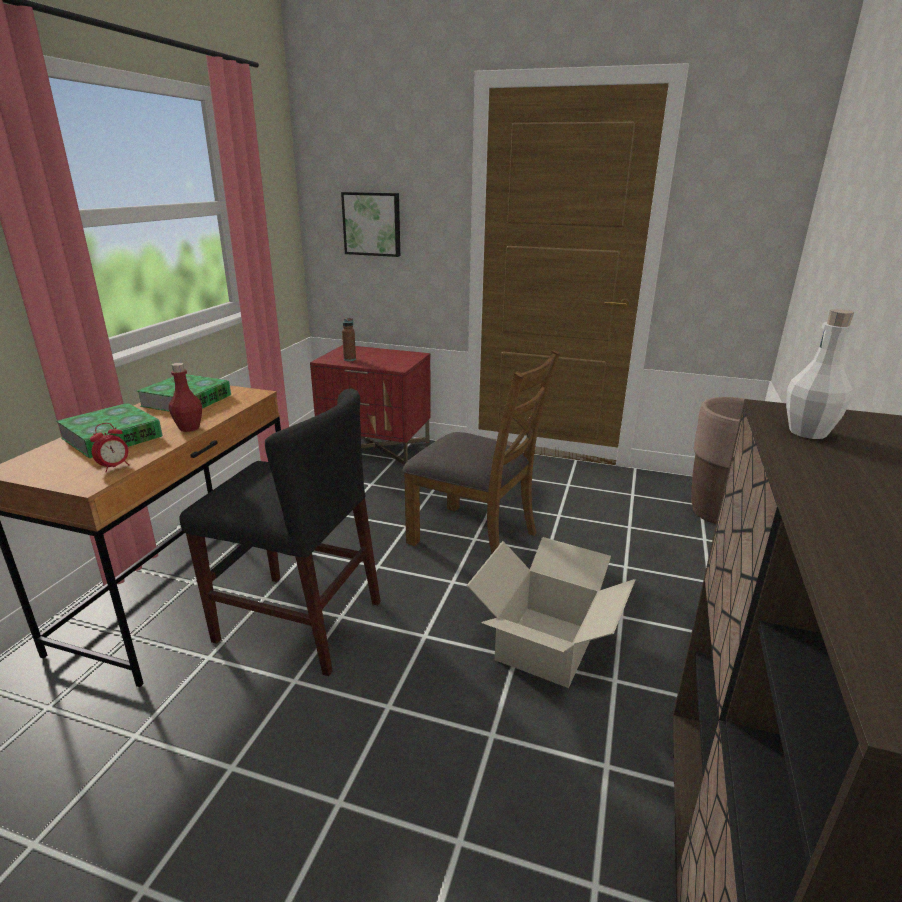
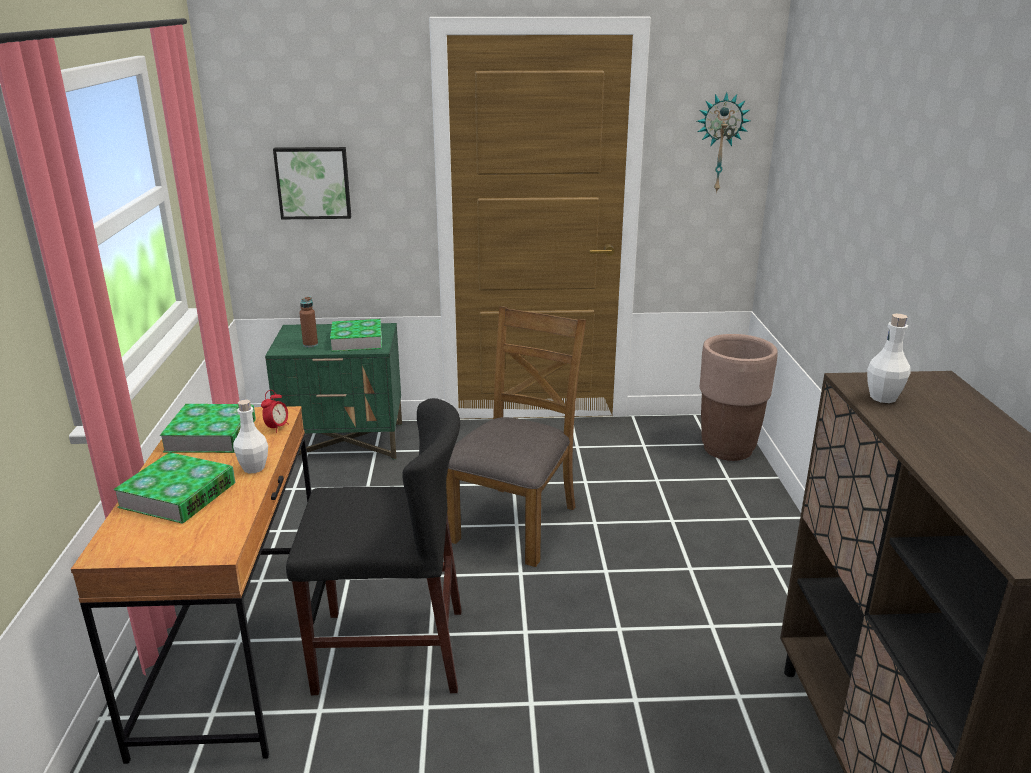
camera: 20 degrees left, 0 degrees up
(115, 467) = (224, 527): alarm clock -> alarm clock (277, 428)
(189, 428) = (254, 468): red bottle -> white bottle
(376, 448) = (345, 442): red nightstand -> green nightstand
(387, 361) = (357, 340): none -> book
(474, 537) = (515, 523): brown chair -> brown chair turned 75 degrees counterclockwise
(544, 645) = (638, 611): cardboard box -> none
(752, 199) = (720, 142): none -> wall clock

